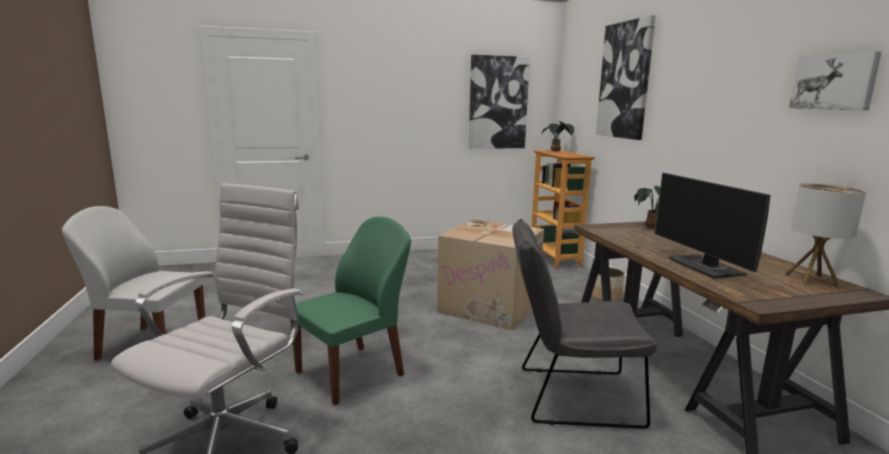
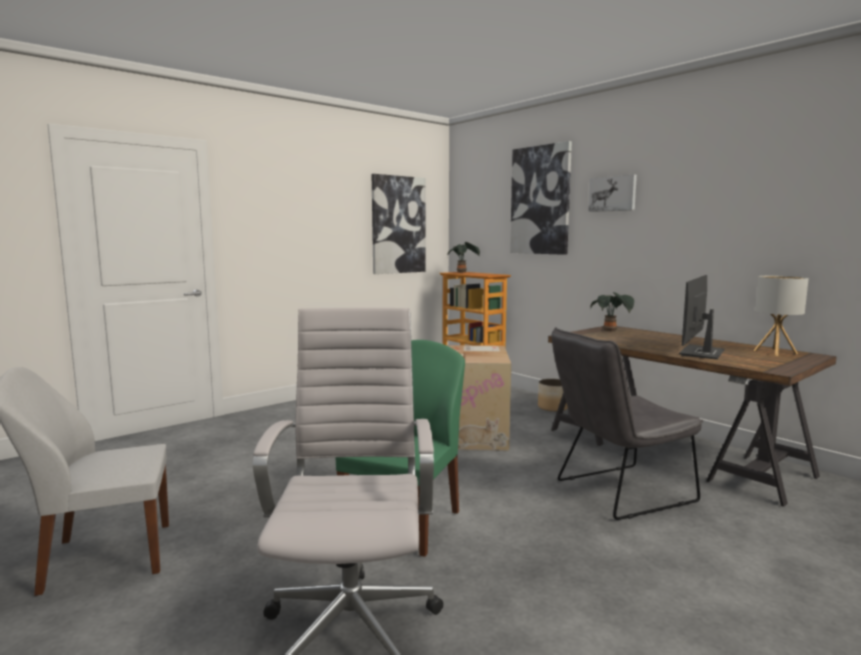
camera: 25 degrees left, 5 degrees down
(707, 267) = (702, 353): monitor -> monitor turned 75 degrees clockwise
(834, 82) = (759, 197): picture -> picture (613, 194)

